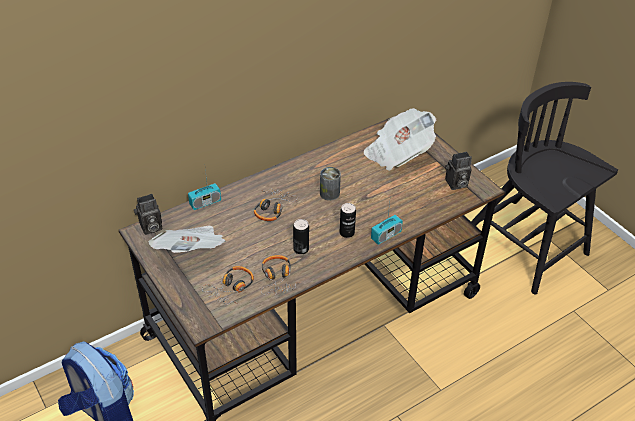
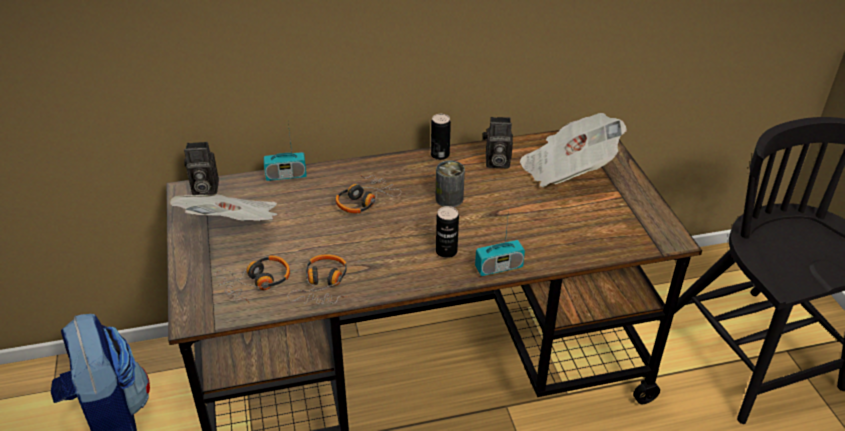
camera: 20 degrees right, 5 degrees down
(301, 249) = (374, 257): can -> can (440, 155)
(455, 184) = (632, 225): camera -> camera (496, 162)

